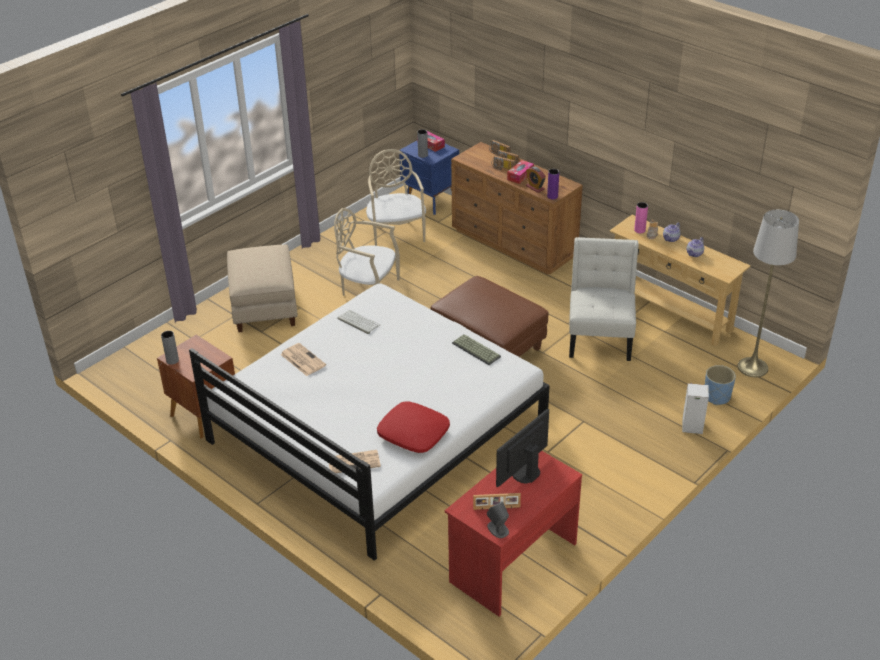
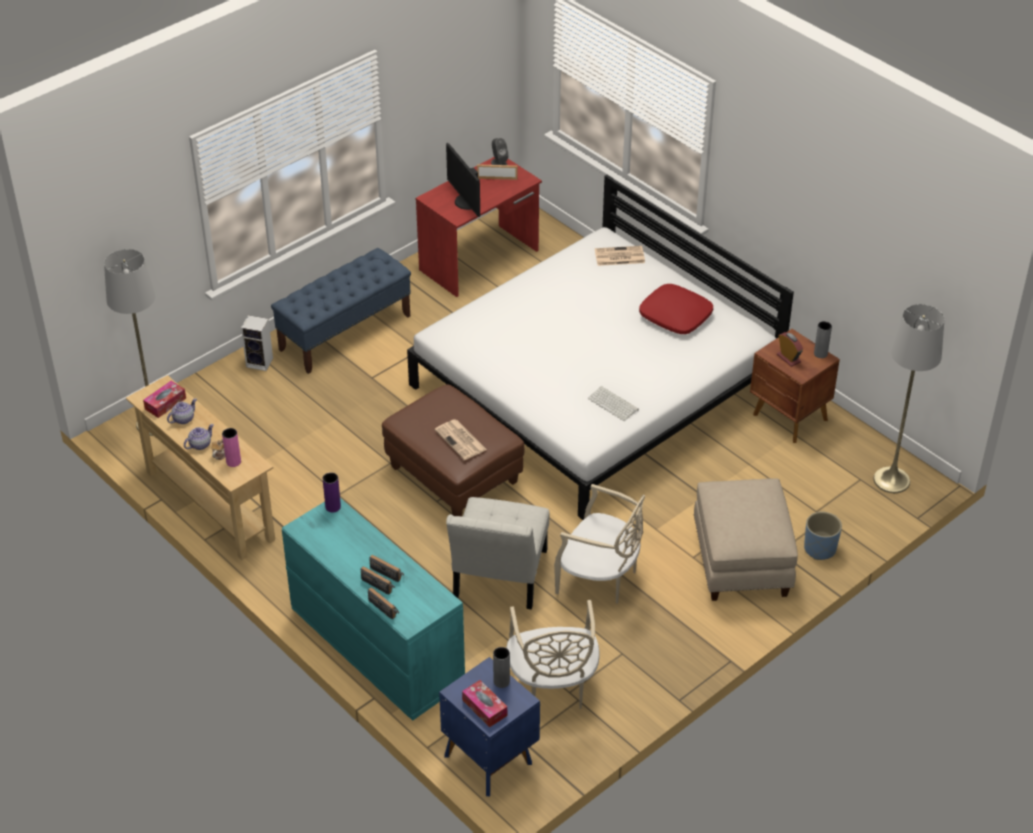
camera: 175 degrees left, 5 degrees up
(131, 371) = (891, 480): none -> grey floor lamp
(302, 360) = (676, 360): newspaper -> newspaper (461, 440)
(413, 434) = (561, 277): red pillow -> red pillow (676, 316)
(475, 350) = (482, 358): keyboard -> none
(514, 243) = (376, 647): brown dresser -> turquoise dresser
(520, 175) = (366, 553): tissue box -> tissue box (165, 403)
(524, 472) = (466, 202): monitor -> monitor turned 105 degrees clockwise
(535, 188) = (352, 526): alarm clock -> alarm clock (788, 358)
(600, 336) = (312, 479): white chair -> white chair (498, 578)
(625, 463) = (345, 332): none -> blue bench
(716, 397) = (215, 392): blue planter -> blue planter (820, 549)

